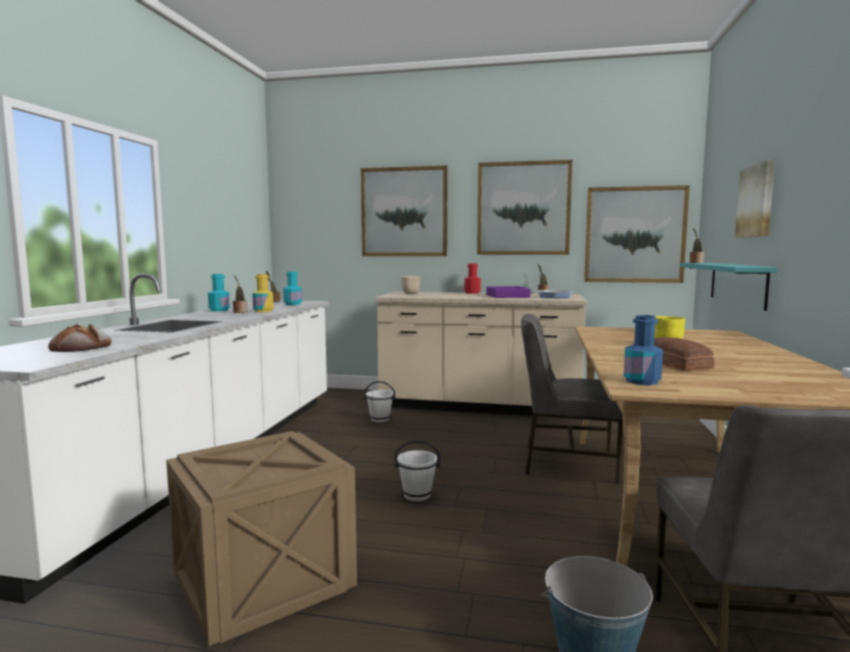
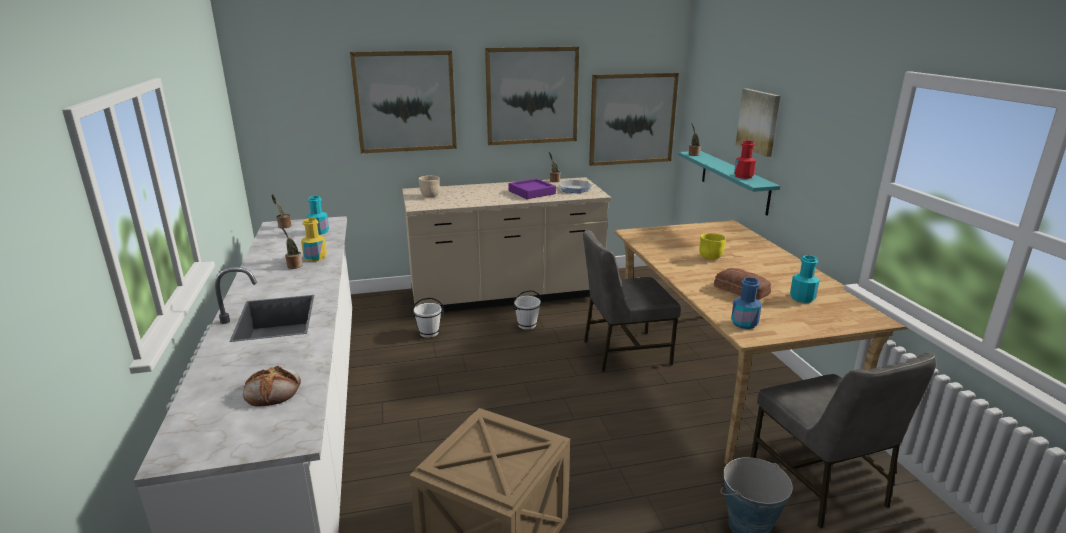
camera: 25 degrees left, 15 degrees up
(219, 310) = (261, 264): turquoise bottle -> turquoise bottle (802, 298)
(417, 495) = (537, 417): white bucket -> white bucket (527, 325)
(472, 293) = (487, 185): red bottle -> red bottle (743, 176)

